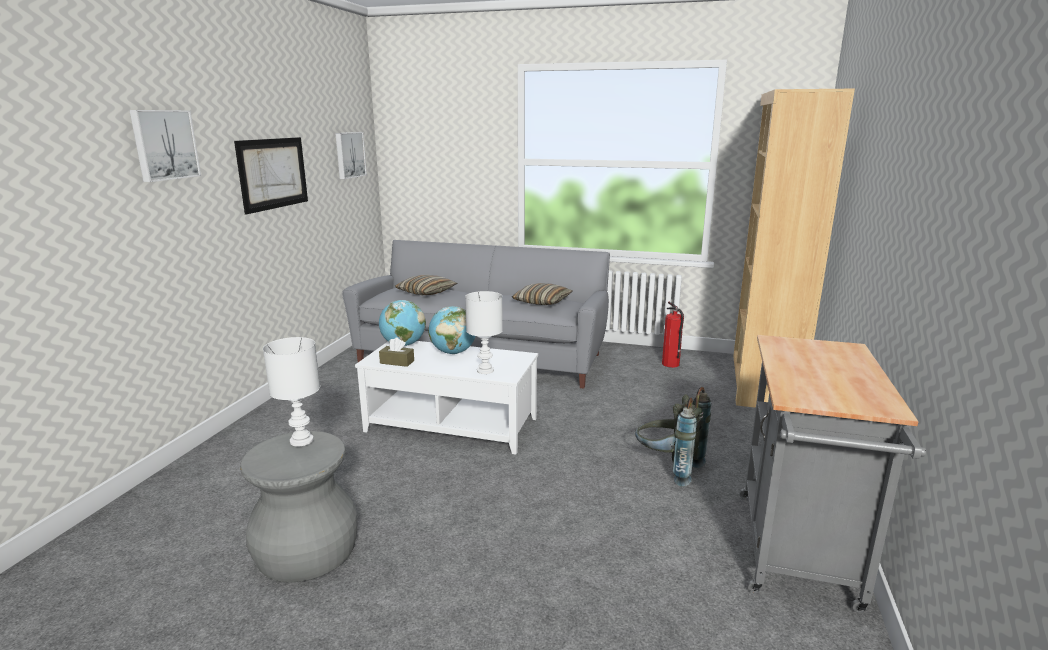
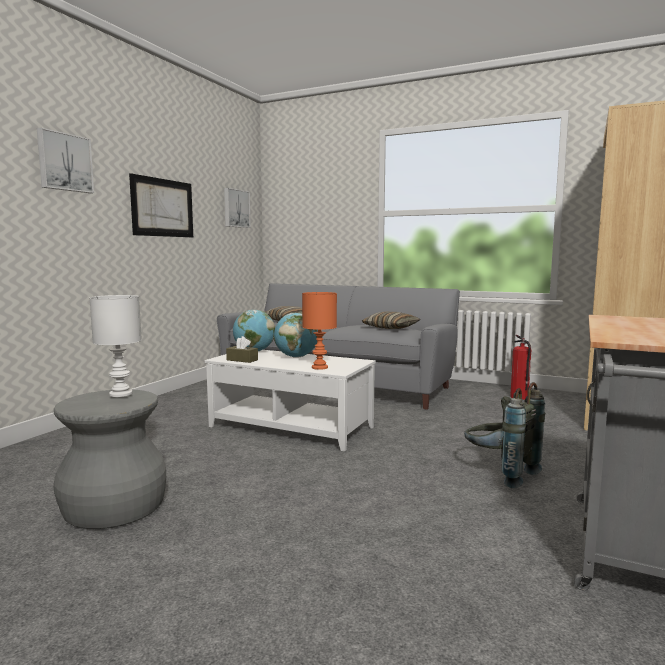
camera: 10 degrees right, 10 degrees down
(485, 370) = (320, 367): white table lamp -> orange table lamp

